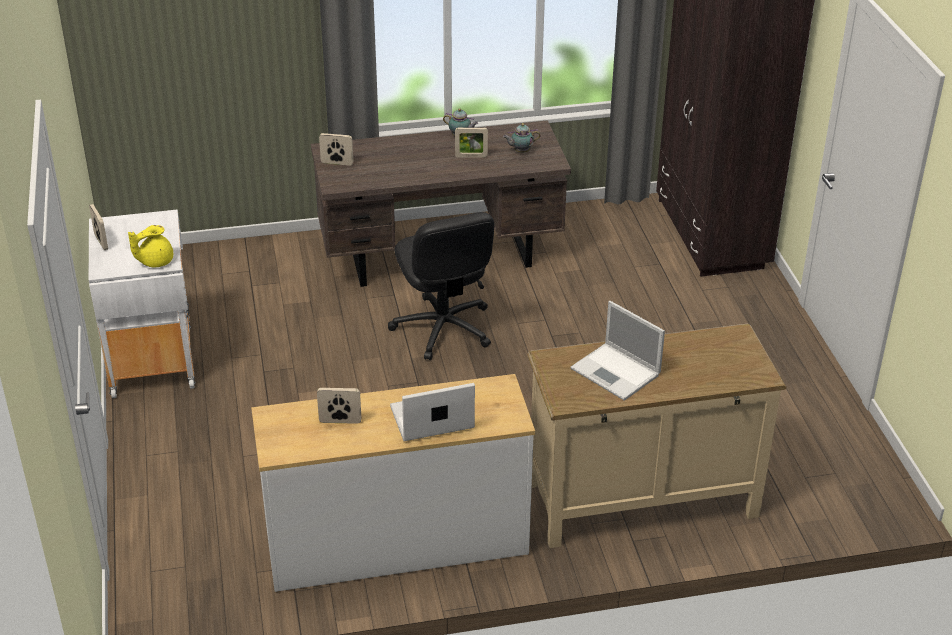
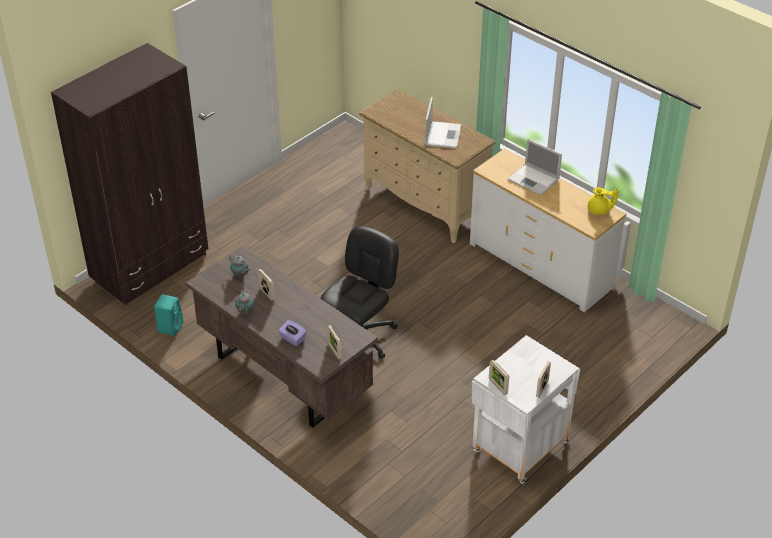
camera: 125 degrees left, 5 degrees up
(154, 261) = (532, 351): yellow teapot -> yellow teapot (599, 210)
(340, 421) = (569, 205): picture frame -> picture frame (498, 387)
(386, 148) = (292, 339): none -> purple tissue box
(595, 216) = (170, 326): none -> turquoise speaker

